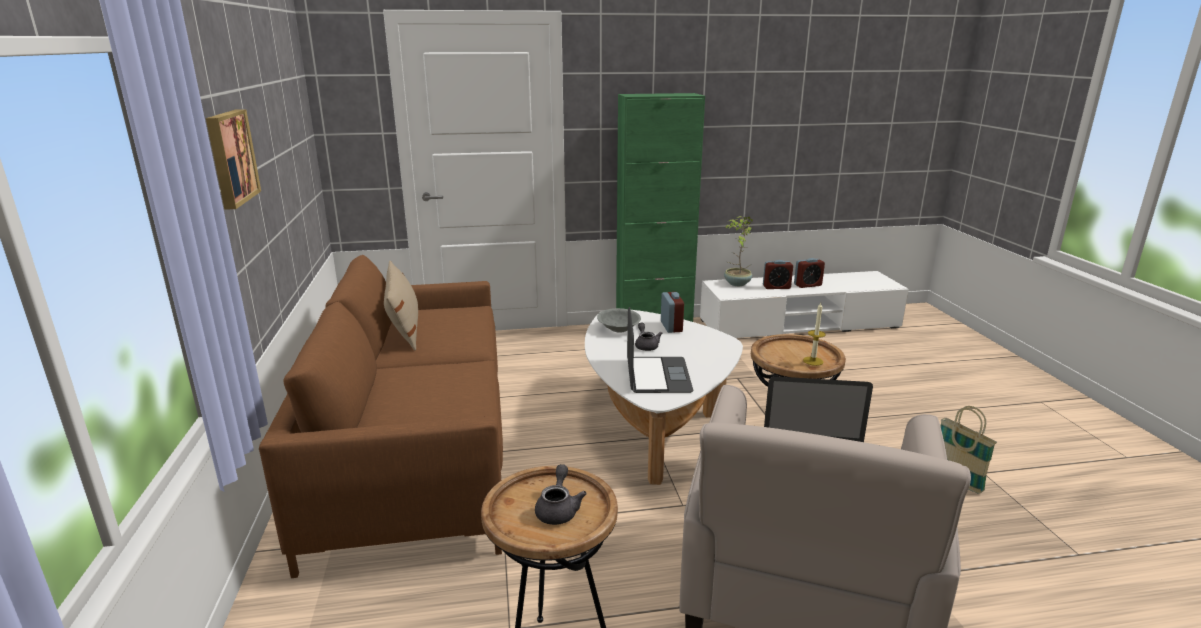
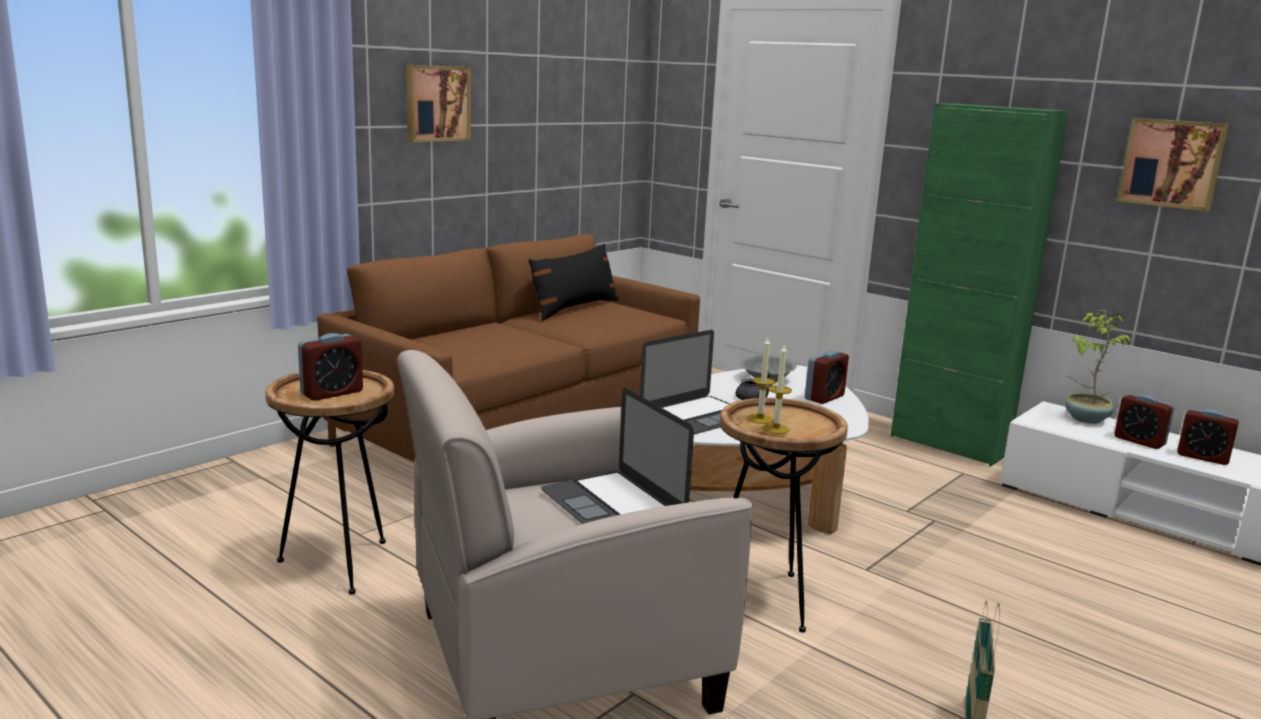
camera: 50 degrees right, 5 degrees down
(404, 328) = (573, 308): beige pillow -> black pillow
(558, 509) = (332, 393): grey teapot -> alarm clock
(754, 120) = (1172, 163): none -> picture
(785, 359) = (760, 419): none -> candle

